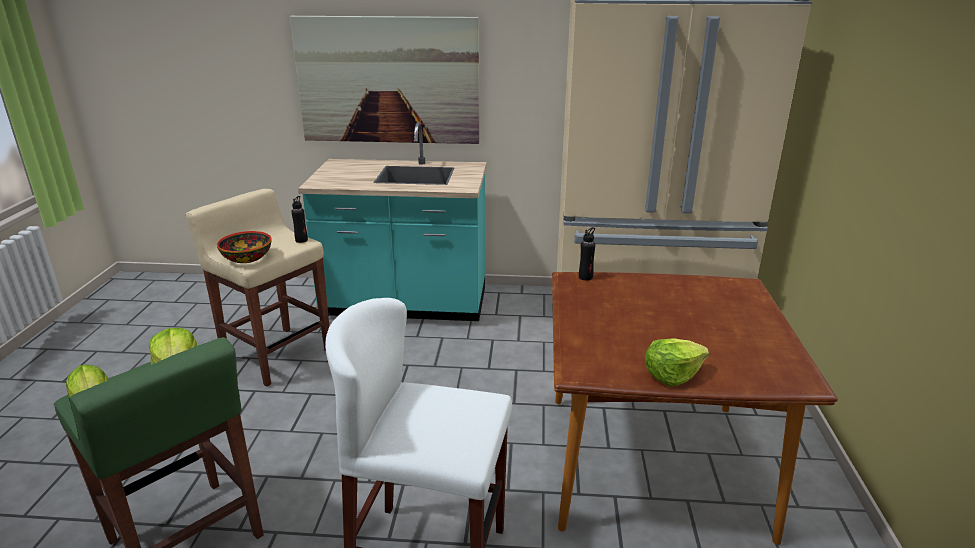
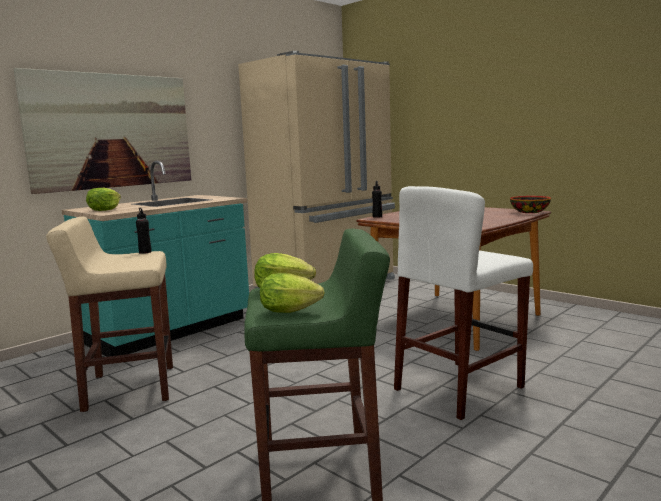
camera: 50 degrees left, 15 degrees down
(246, 258) = (131, 264): bowl -> bowl (529, 212)
(672, 375) = (500, 219): lettuce -> lettuce (105, 210)

